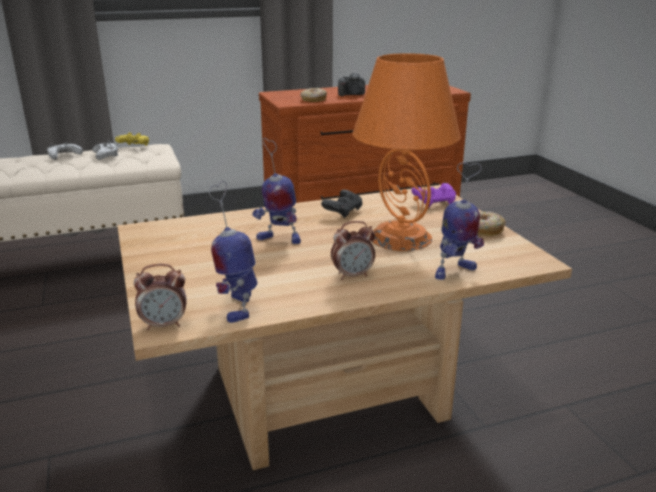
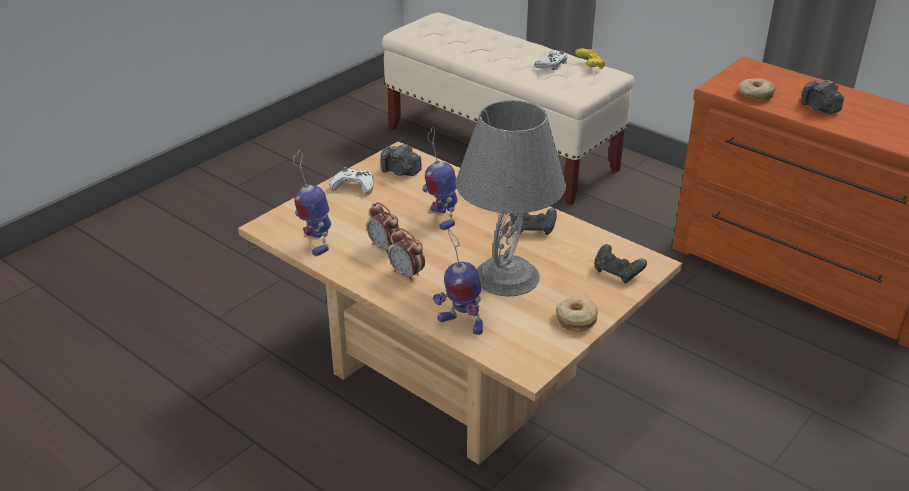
camera: 60 degrees right, 10 degrees up
(64, 155) = (526, 49): white game controller -> white game controller (354, 186)
(164, 325) = (272, 225): alarm clock -> alarm clock (384, 248)
(174, 236) = (401, 172): none -> camera
(237, 307) = (315, 243): toy robot -> toy robot turned 75 degrees counterclockwise
(399, 237) = (506, 276): orange table lamp -> grey table lamp
(434, 203) = (617, 273): purple game controller -> black game controller

